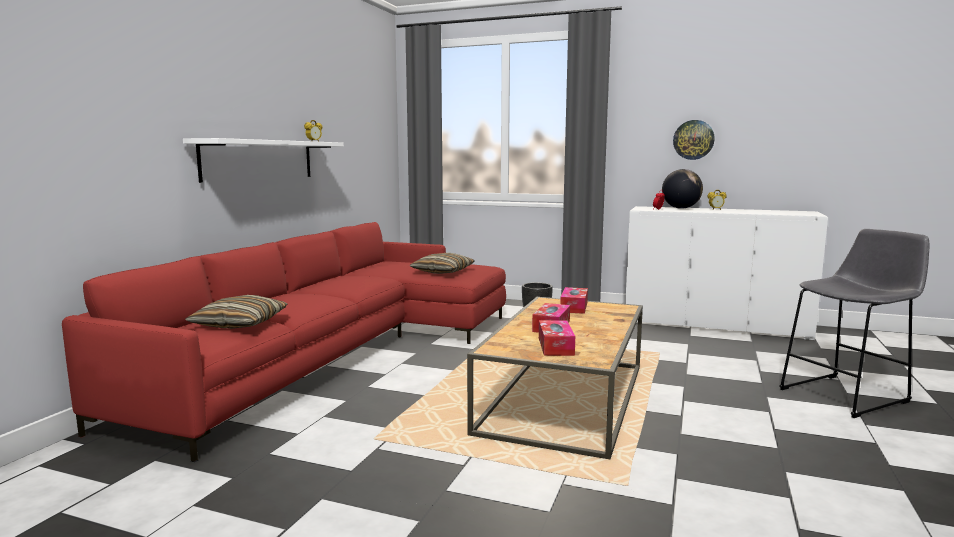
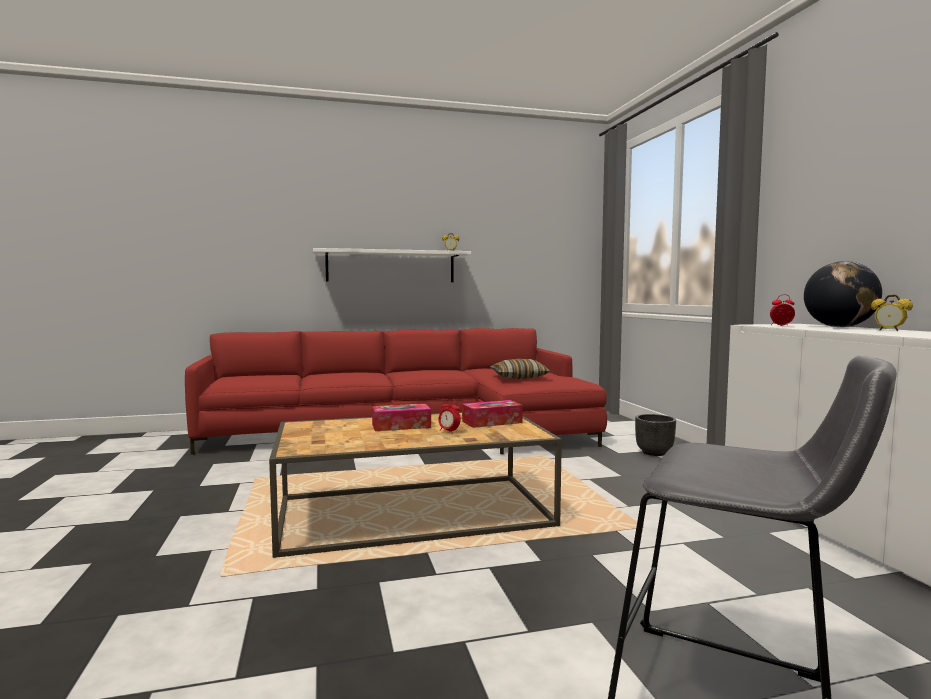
camera: 55 degrees right, 5 degrees down
(240, 323) = (276, 378): pillow -> none
(555, 346) = (332, 435): tissue box -> none
(589, 320) = (449, 432): none -> alarm clock
(693, 140) = (885, 211): wall clock -> none

